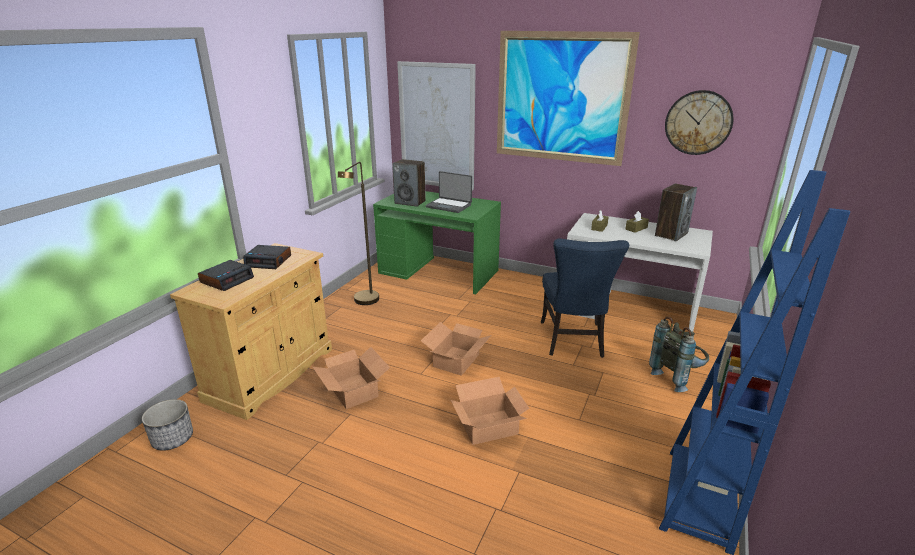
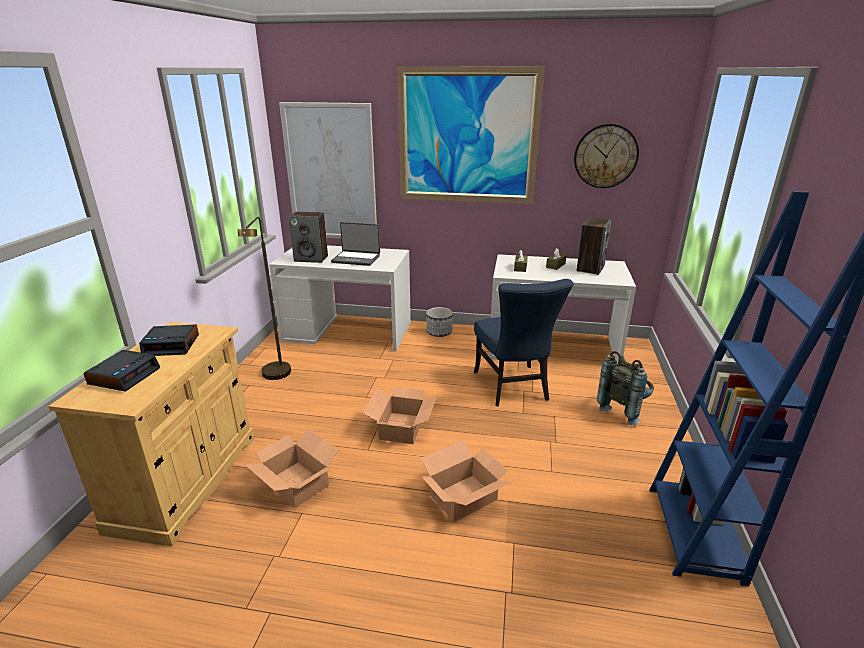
camera: 15 degrees left, 0 degrees up
(173, 439) = (75, 593): planter -> planter (439, 332)
(438, 271) = (347, 331): green desk -> white desk

